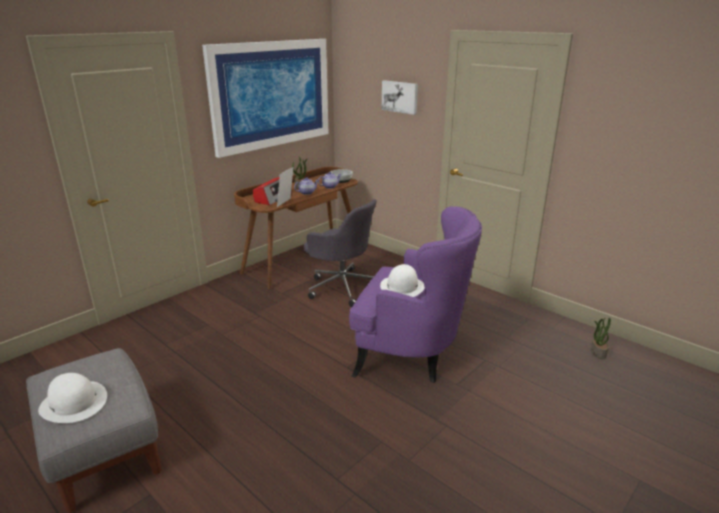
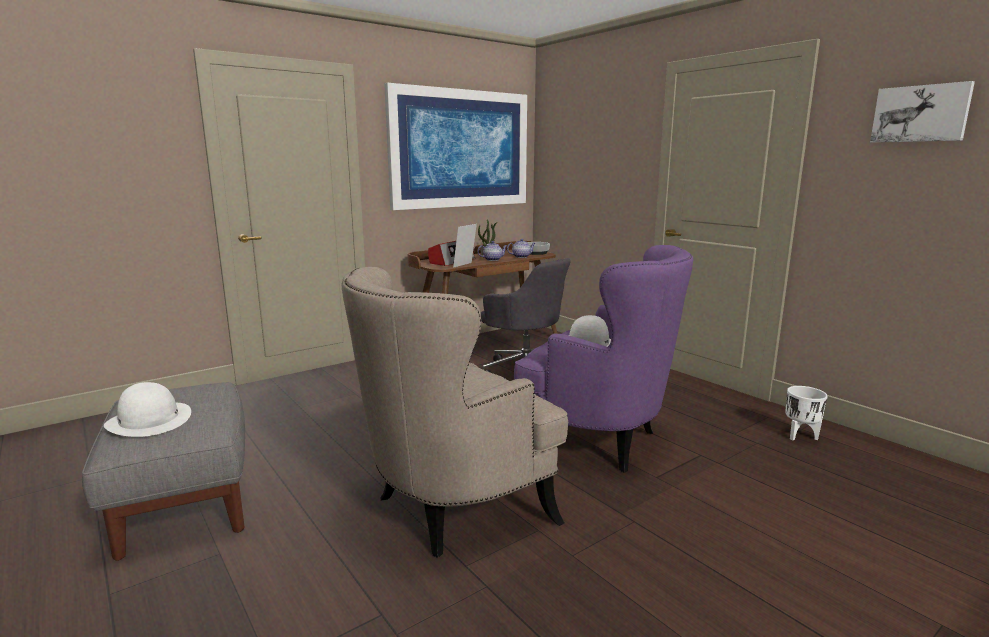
camera: 10 degrees right, 10 degrees down
(314, 430) = (451, 508): none -> beige armchair
(400, 97) = (608, 151): picture -> picture (920, 114)
(551, 334) = (800, 435): none -> white planter
(597, 352) = (869, 460): potted plant -> none

